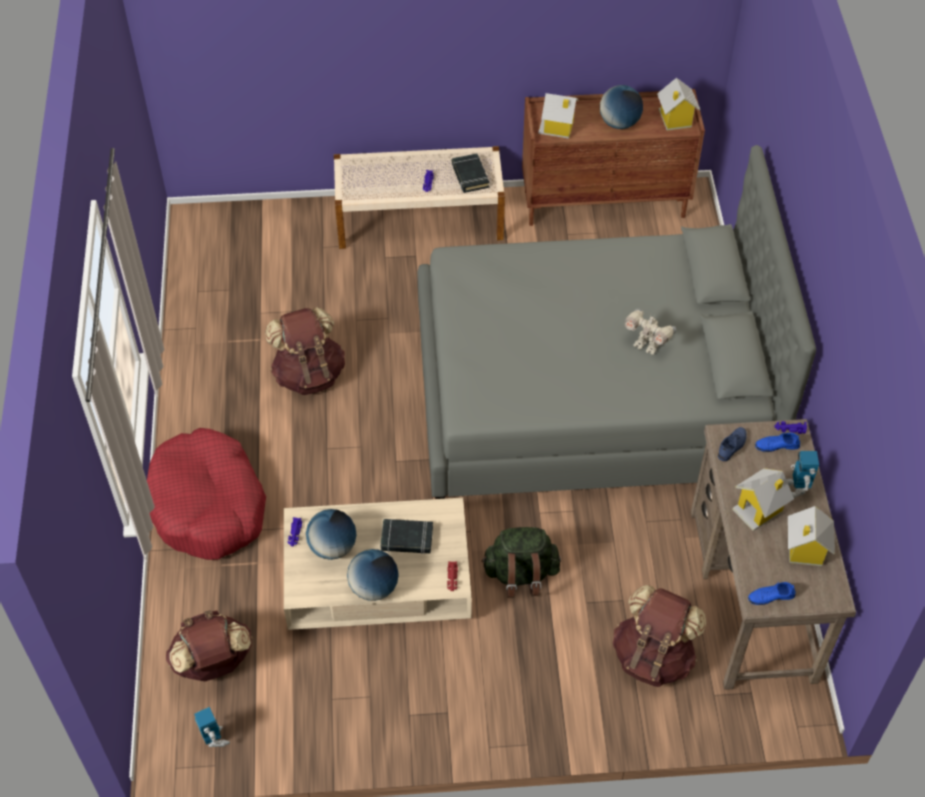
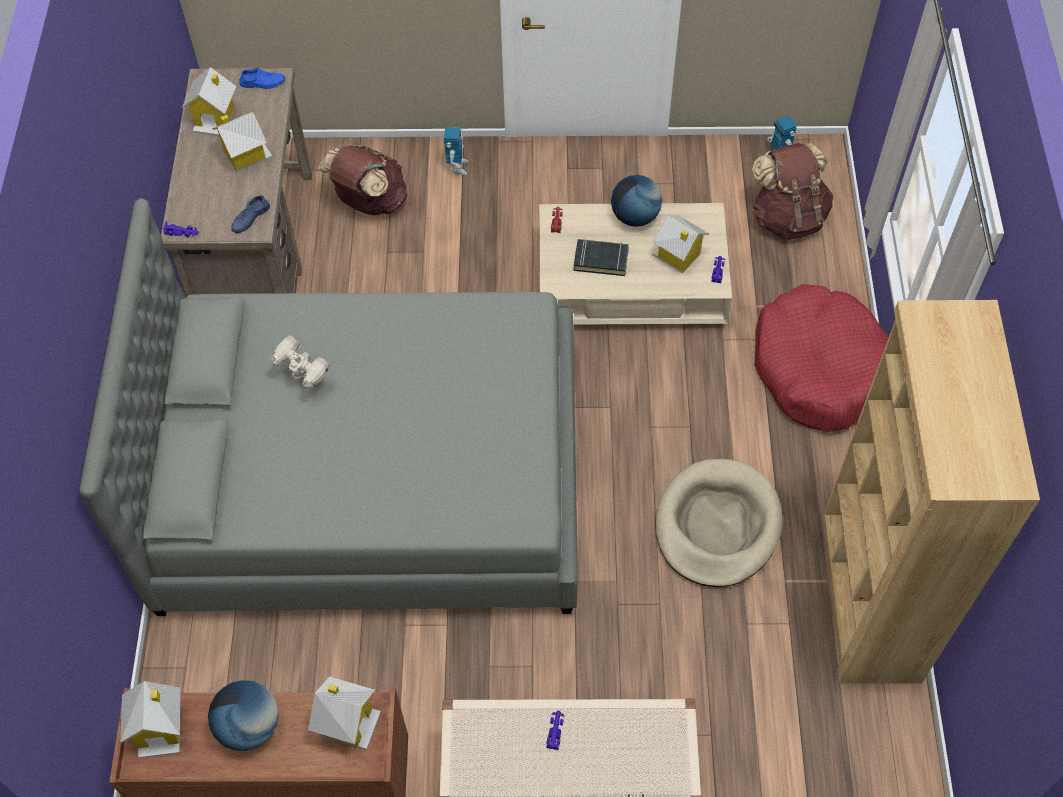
camera: 175 degrees left, 5 degrees up
(198, 331) = (868, 598): none -> brown bookcase
(309, 374) = (717, 525): brown backpack -> beige dog bed
(332, 547) = (677, 256): globe -> toy house
(469, 176) = (490, 743): black book -> none
(521, 574) = (485, 280): green backpack -> none
(777, 445) = (202, 216): blue shoe -> none
(796, 489) = (200, 172): toy robot -> toy robot (457, 167)

